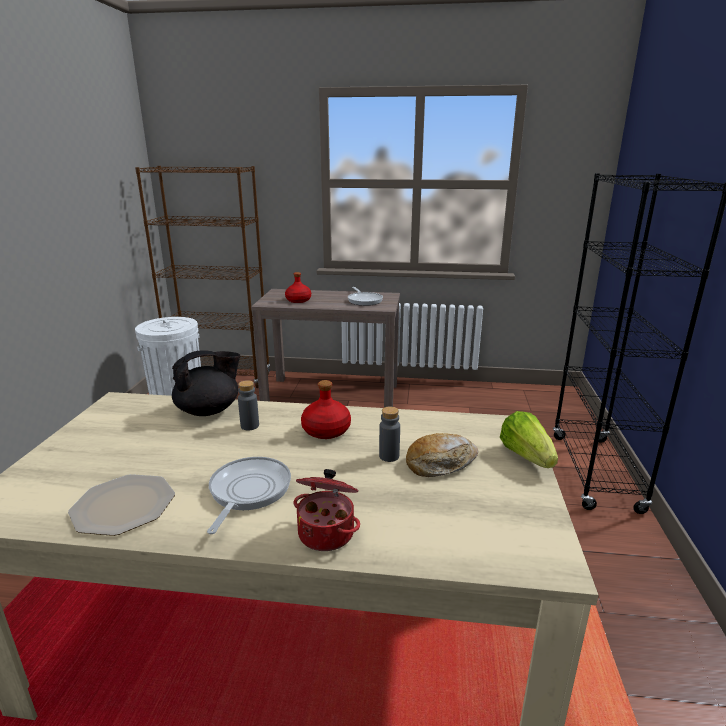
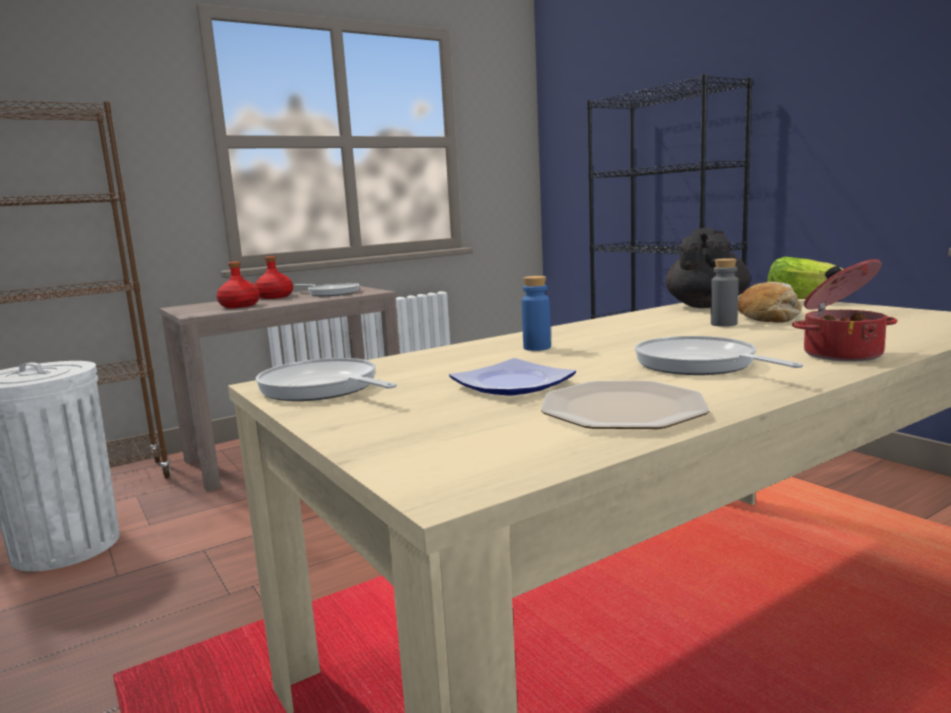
camera: 40 degrees left, 10 degrees down
(114, 415) = (323, 388): none -> frying pan
(153, 456) = (512, 385): none -> plate
(209, 410) = (447, 355): black teapot -> black teapot (706, 306)
(250, 426) = (537, 348): grey bottle -> blue bottle
(326, 431) = (622, 331): red bottle -> red bottle (275, 297)

